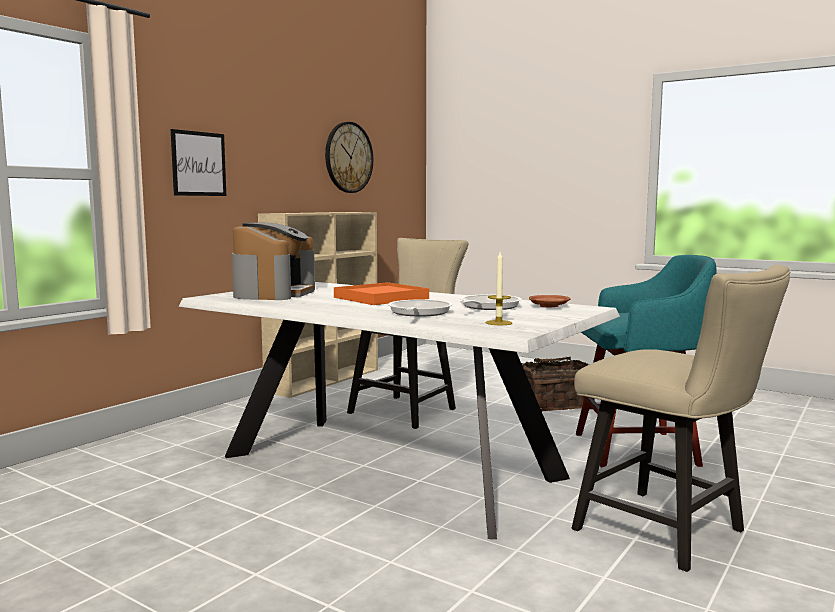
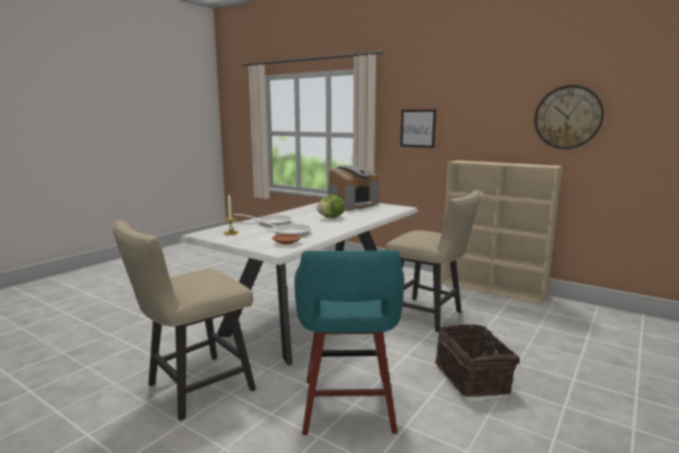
camera: 90 degrees right, 5 degrees up
(274, 293) = (352, 205): coffee machine -> coffee machine turned 60 degrees counterclockwise
(381, 298) = (331, 218): orange tray -> lettuce

